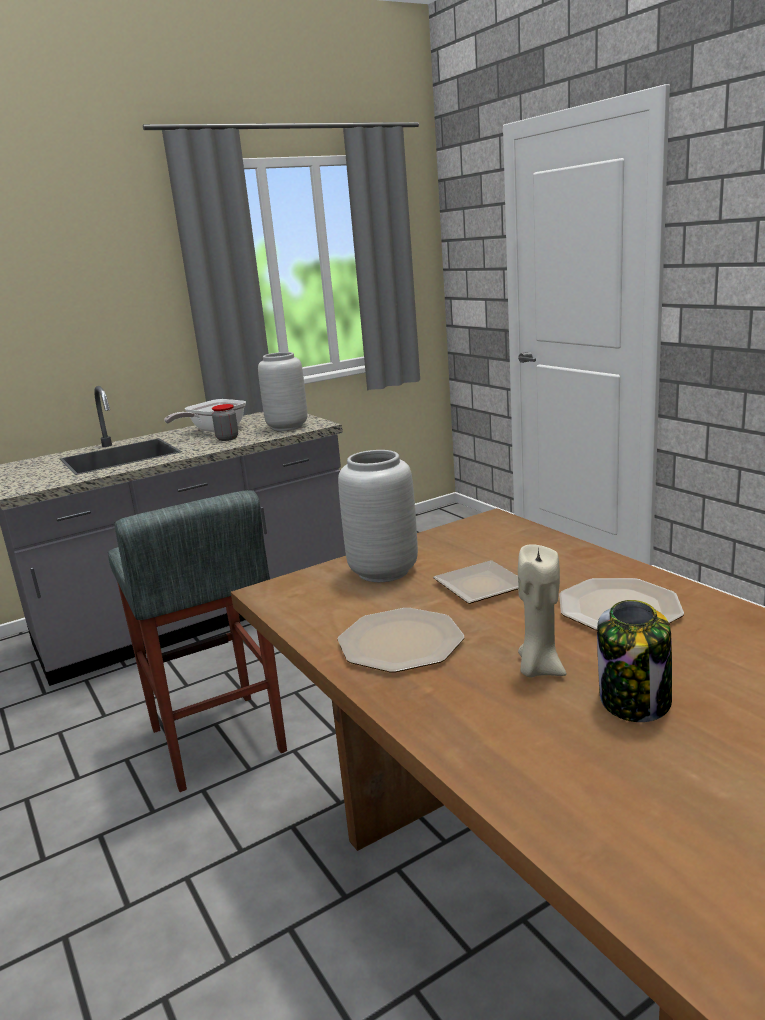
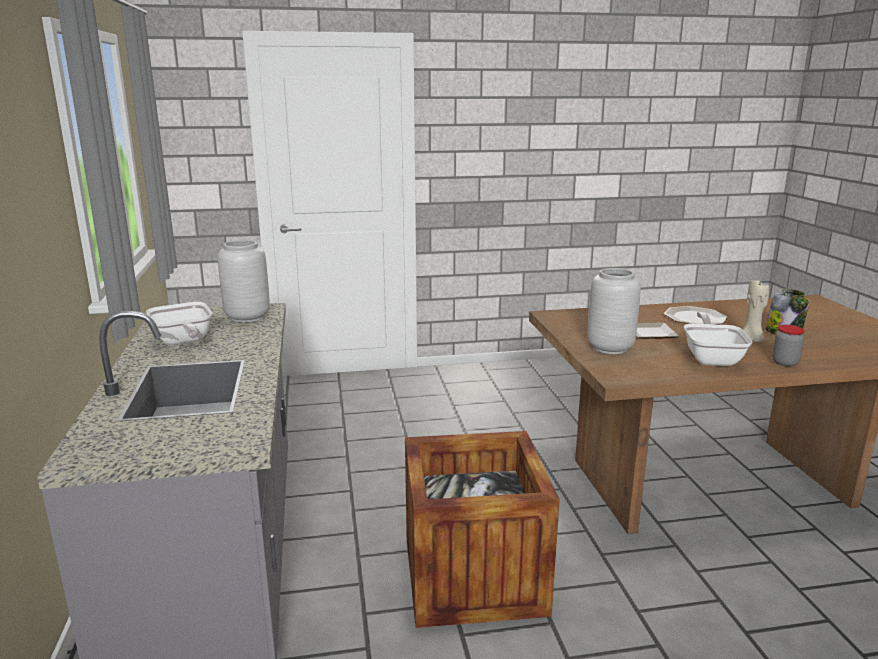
camera: 70 degrees left, 0 degrees up
(216, 741) = (473, 576): grey stool -> crate
(227, 438) = (235, 340): jar -> jar (785, 362)
(401, 642) = (711, 358): plate -> frying pan

